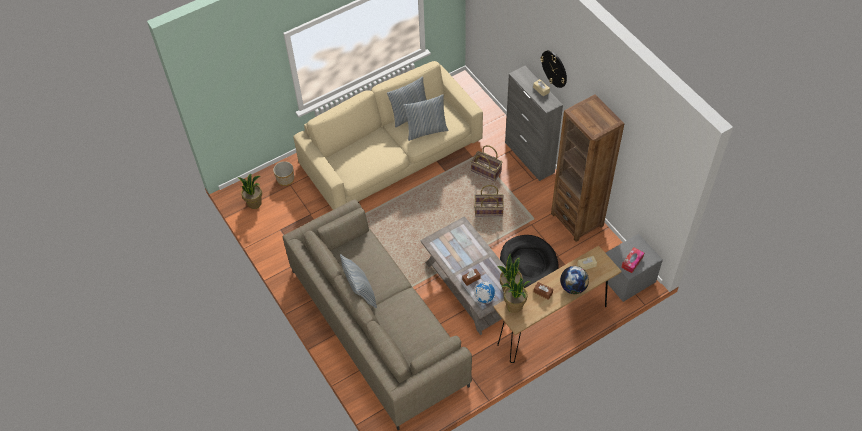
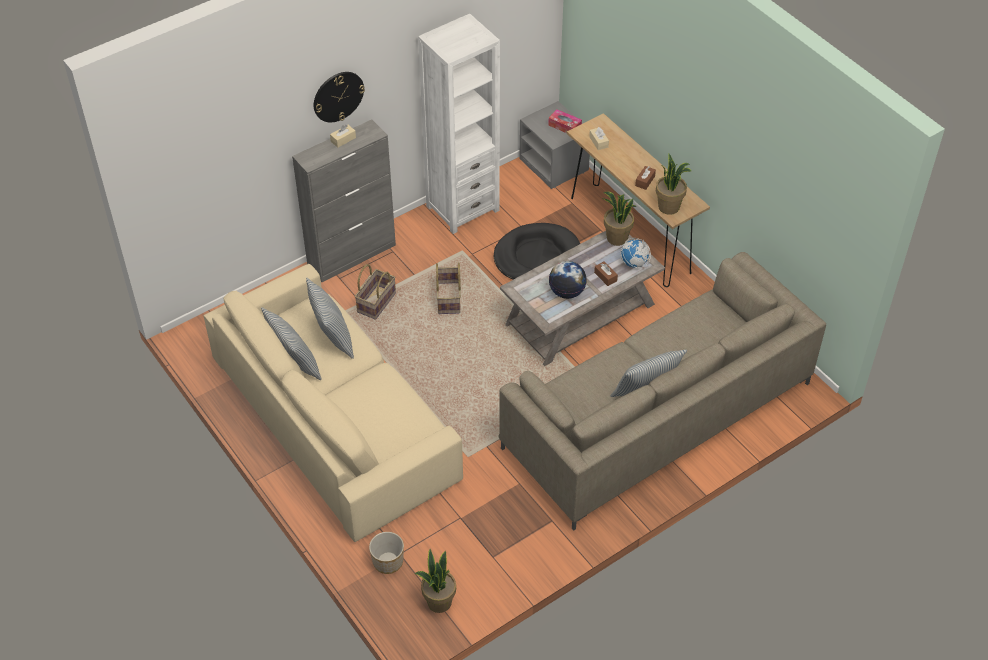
camera: 95 degrees left, 5 degrees down
(573, 287) = (633, 154): globe -> globe (567, 292)
(577, 219) = (462, 208): brown bookcase -> white bookcase

